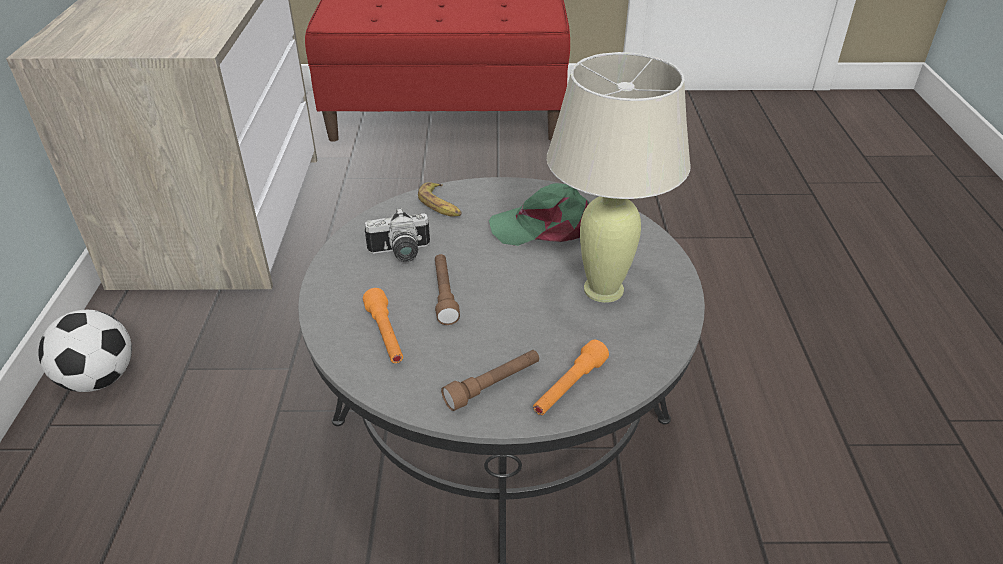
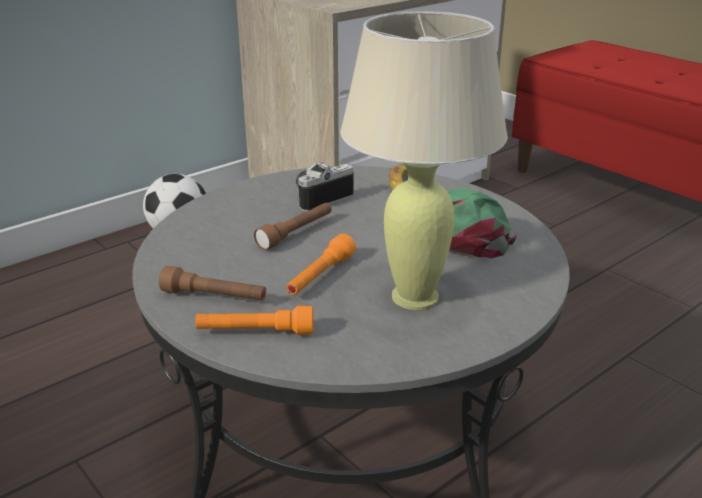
camera: 50 degrees right, 10 degrees down
(386, 335) = (218, 232): orange flashlight -> orange flashlight (320, 276)
(400, 253) = (319, 197): camera -> camera turned 105 degrees clockwise

